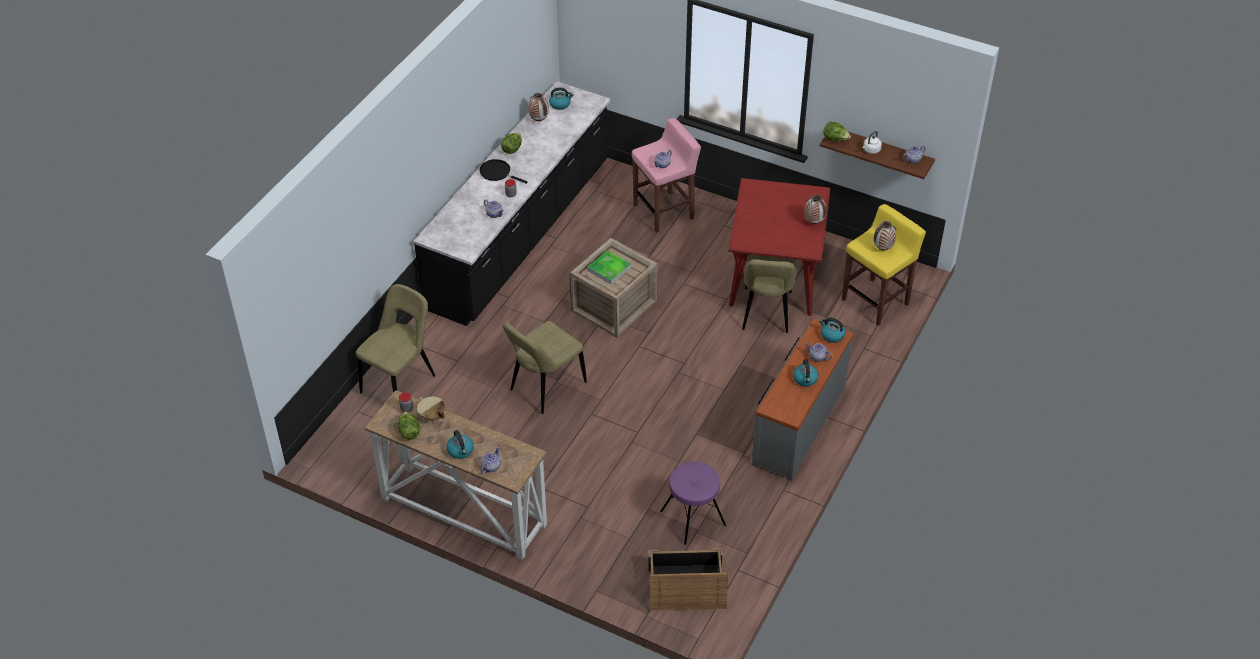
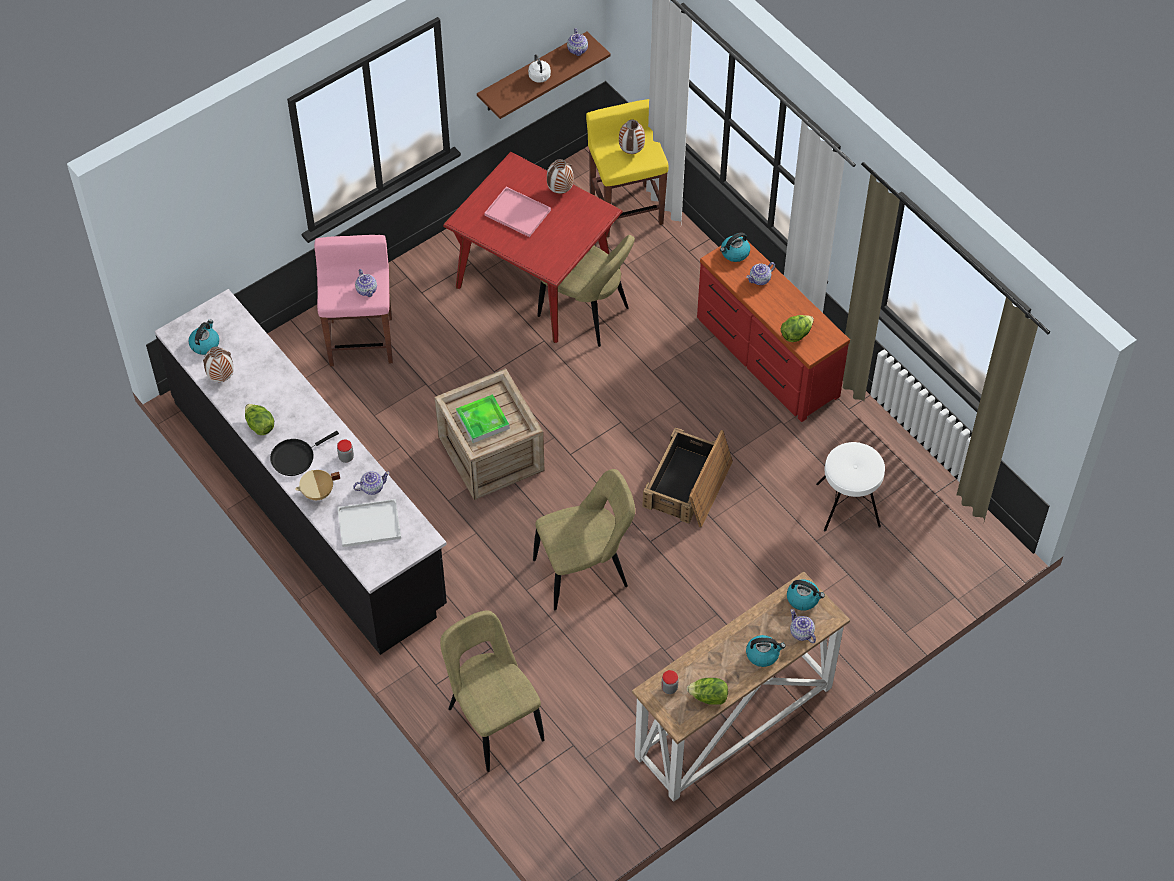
camera: 65 degrees left, 10 degrees up
(432, 416) = (695, 666): beige cooking pot -> beige cooking pot (318, 493)
(464, 222) = (368, 524): none -> white tray
(545, 388) = (585, 572): beige chair -> beige chair turned 90 degrees counterclockwise
(685, 587) = (936, 549): crate -> crate (688, 485)
(693, 518) = (848, 505): purple stool -> white stool
(778, 209) = (519, 213): none -> pink tray
(797, 424) = (766, 357): grey dresser -> red dresser
(805, 379) = (786, 303): kettle -> kettle (803, 598)
(835, 139) = (502, 100): lettuce -> lettuce (796, 334)

